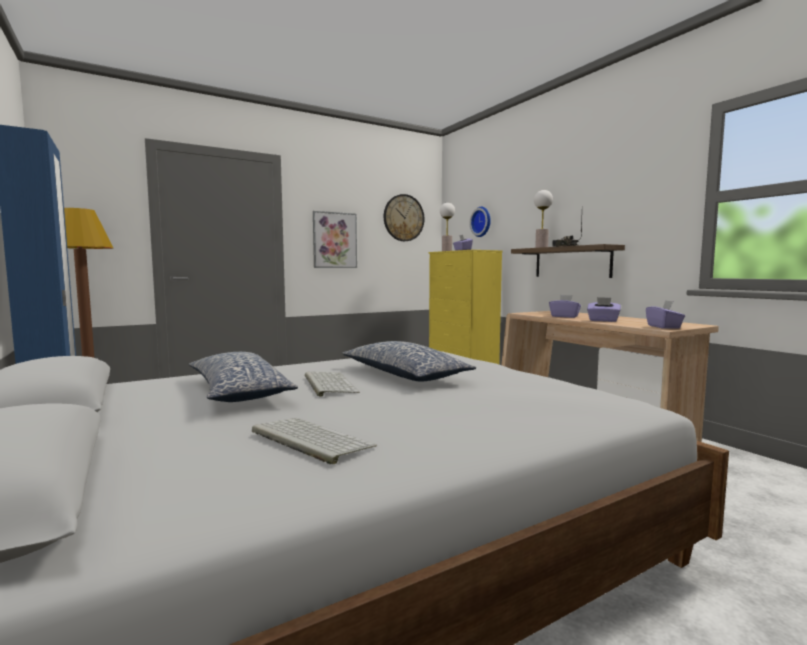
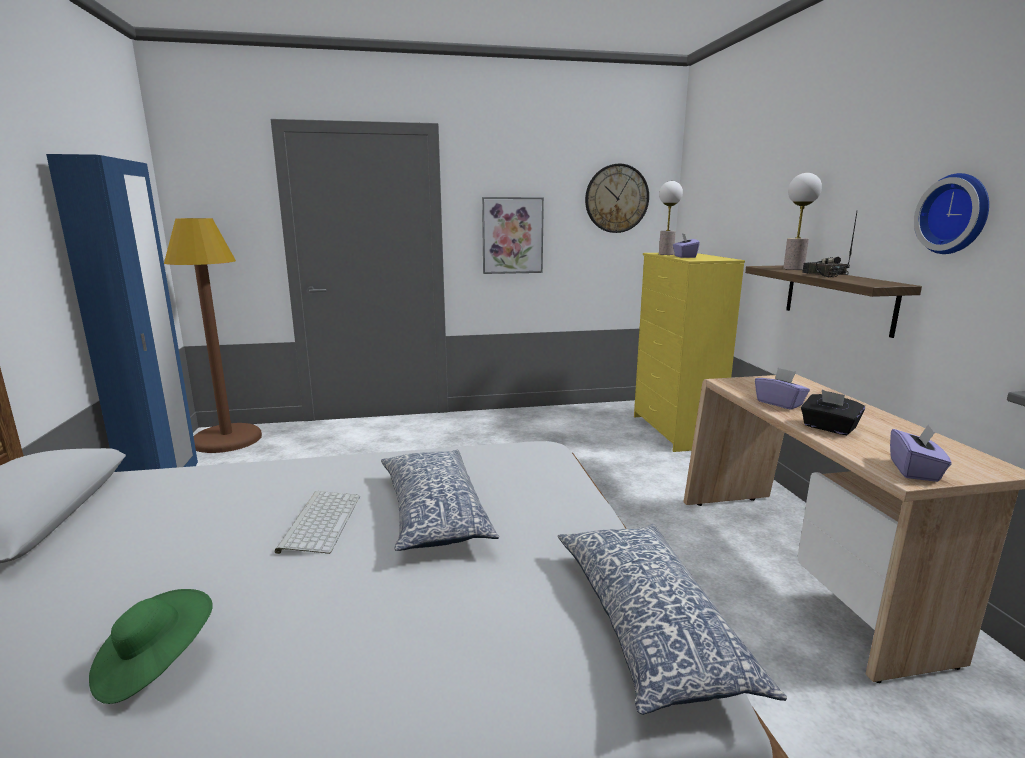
camera: 20 degrees right, 10 degrees up
(238, 392) = (213, 520): pillow -> pillow (646, 625)
(309, 439) = (154, 665): keyboard -> green hat
(482, 222) = (726, 209): wall clock -> wall clock (956, 214)
(603, 320) = (828, 428): purple tissue box -> black tissue box

